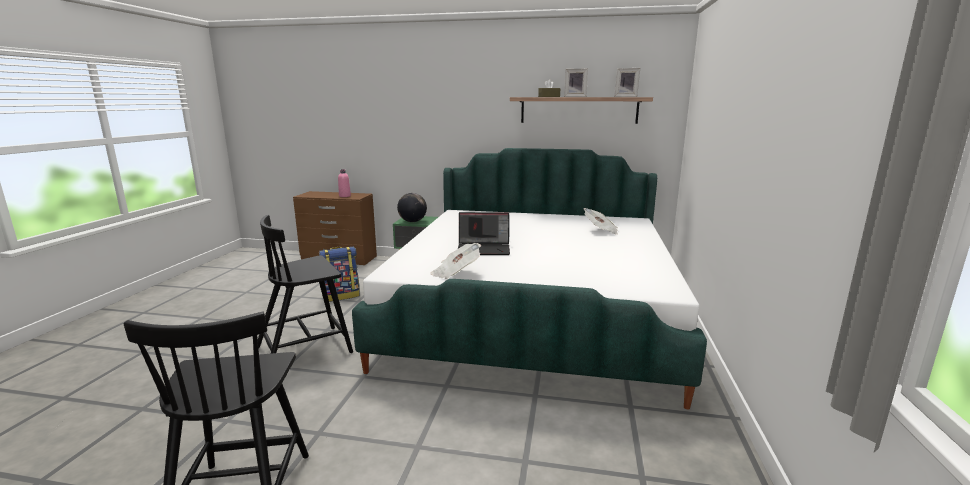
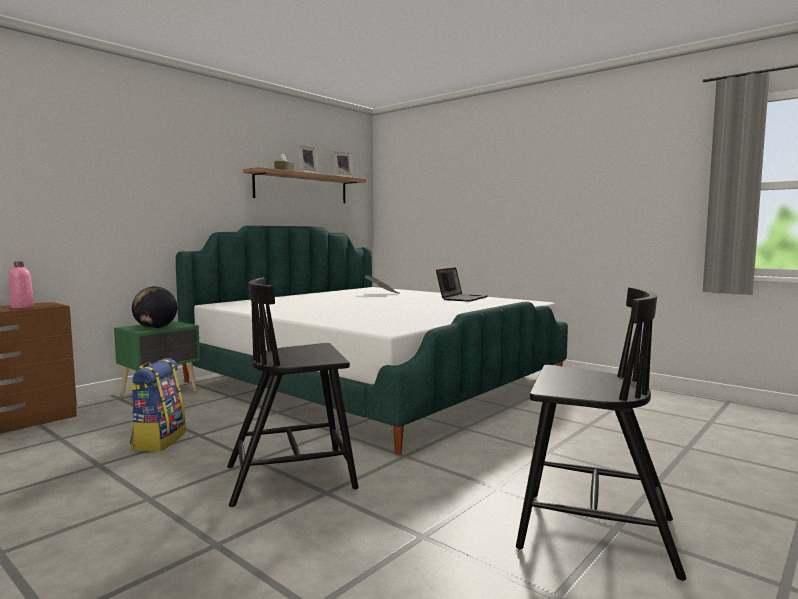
camera: 60 degrees left, 10 degrees down
(306, 349) = (293, 476): black chair -> black chair turned 75 degrees clockwise
(456, 273) = (424, 320): newspaper -> none
(484, 249) = (370, 311): laptop -> laptop (461, 298)

